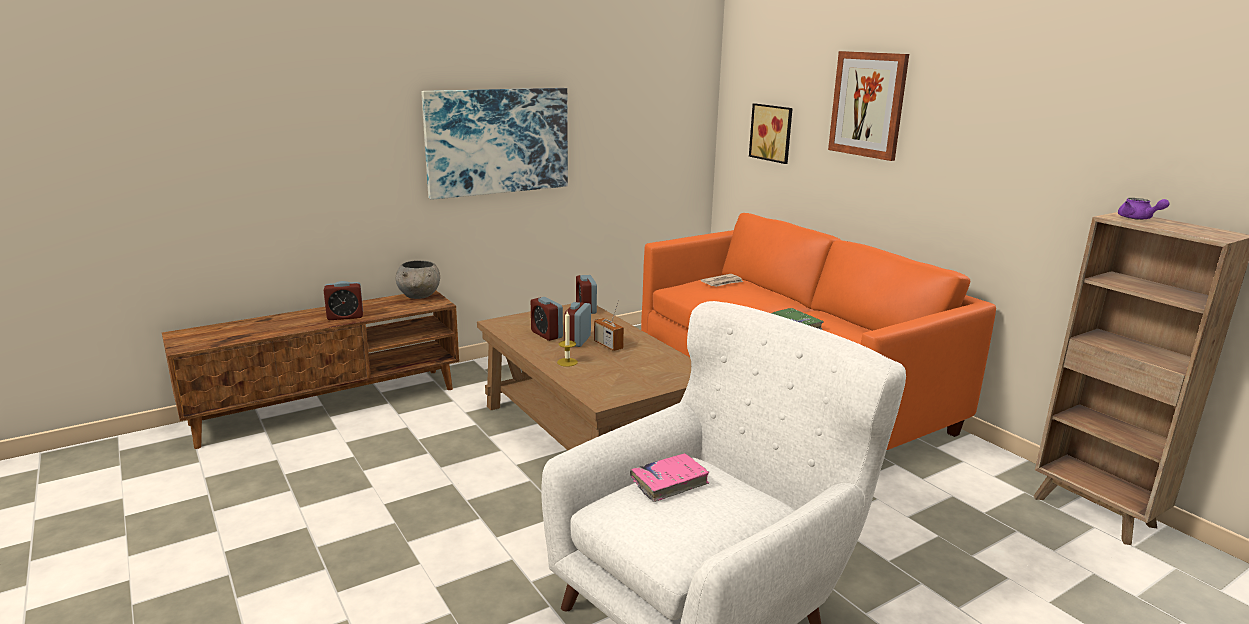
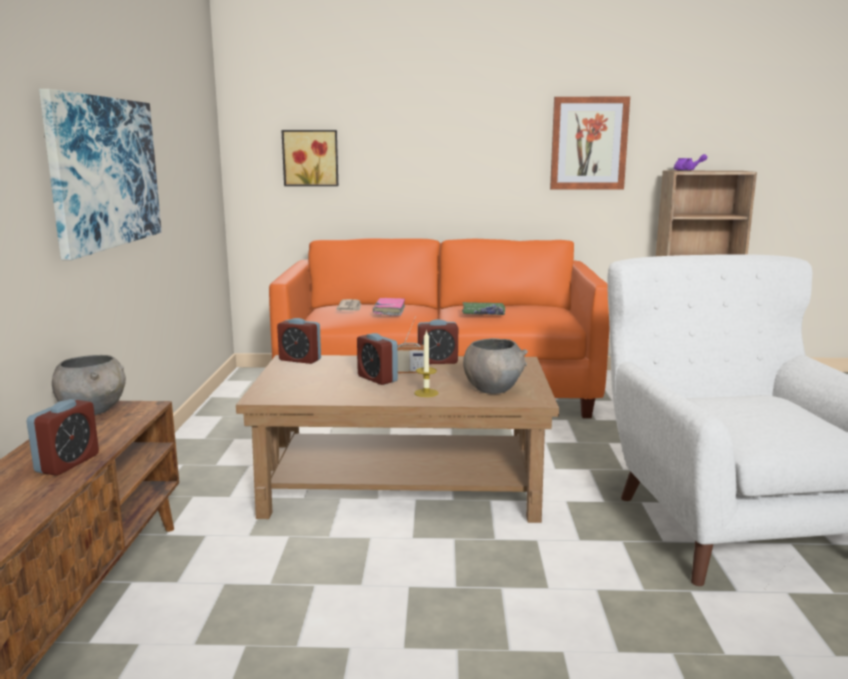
camera: 55 degrees left, 5 degrees down
(546, 334) = (338, 386): alarm clock -> alarm clock (437, 361)
(608, 380) = (493, 389): none -> grey bowl
(669, 483) = (730, 410): pink book -> pink book (389, 311)
(868, 104) = (428, 118): picture -> picture (588, 143)

